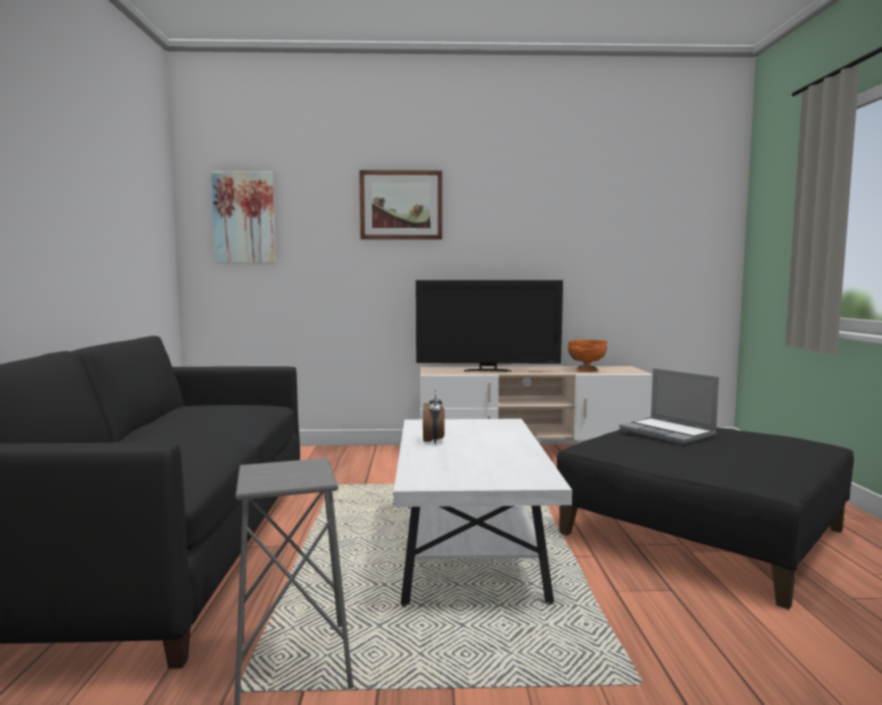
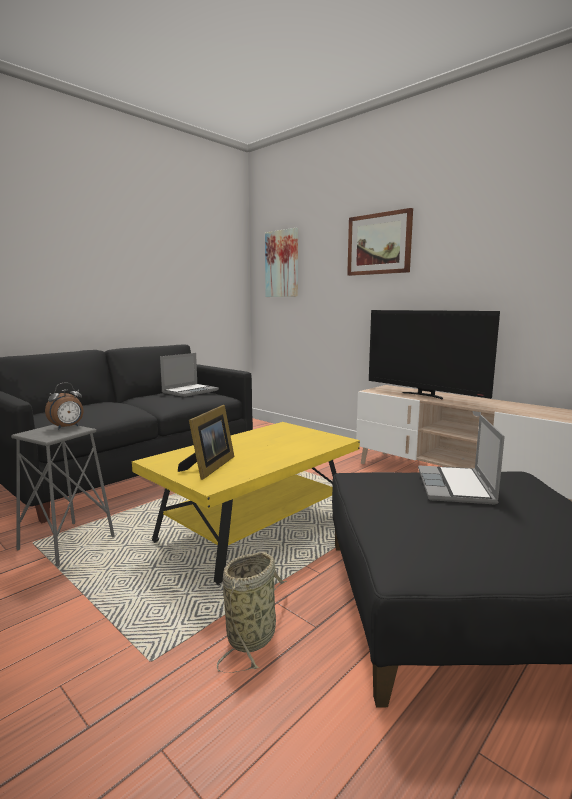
camera: 45 degrees right, 5 degrees up
(214, 406) = (190, 391): none -> laptop
(434, 441) = (247, 439): alarm clock -> alarm clock (67, 427)
(469, 549) = (255, 529): white coffee table -> yellow coffee table
(490, 470) = (209, 467): none -> picture frame
(586, 370) = (524, 409): orange bowl -> none
(654, 619) = (253, 635): none -> basket

